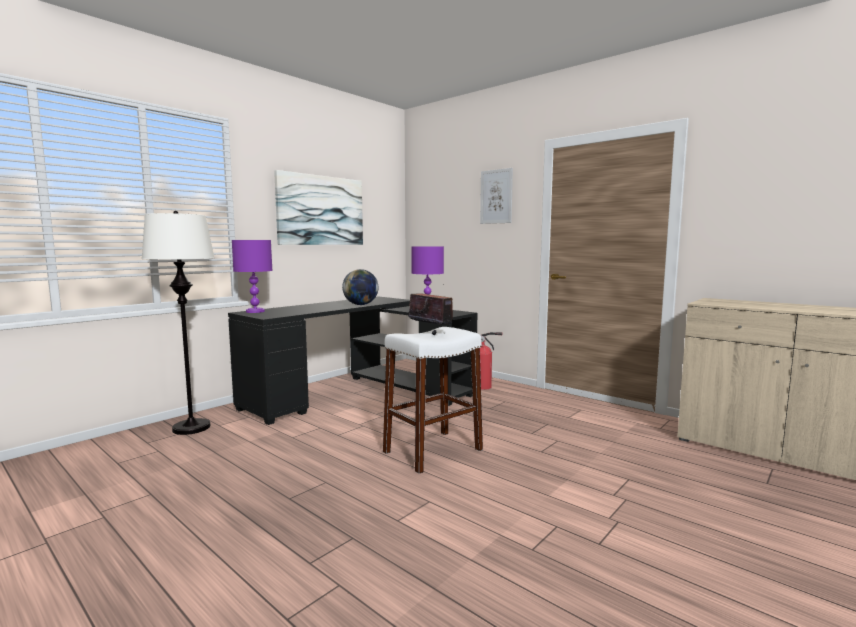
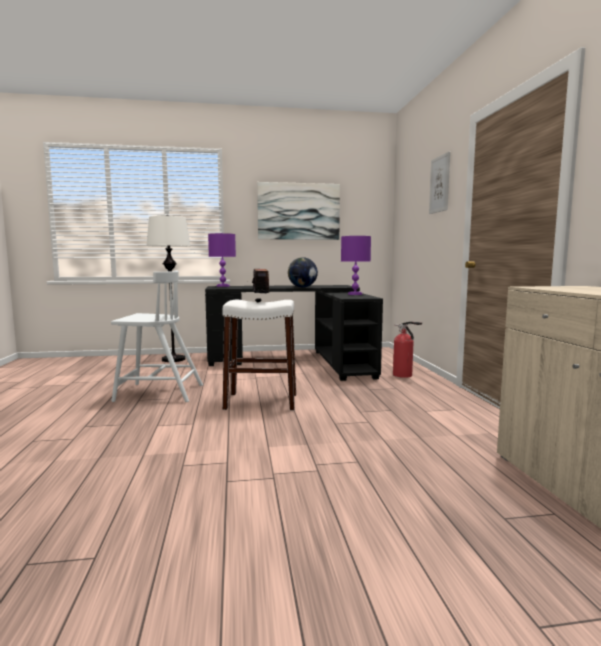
camera: 40 degrees right, 0 degrees up
(291, 480) = (158, 393): none -> white chair

